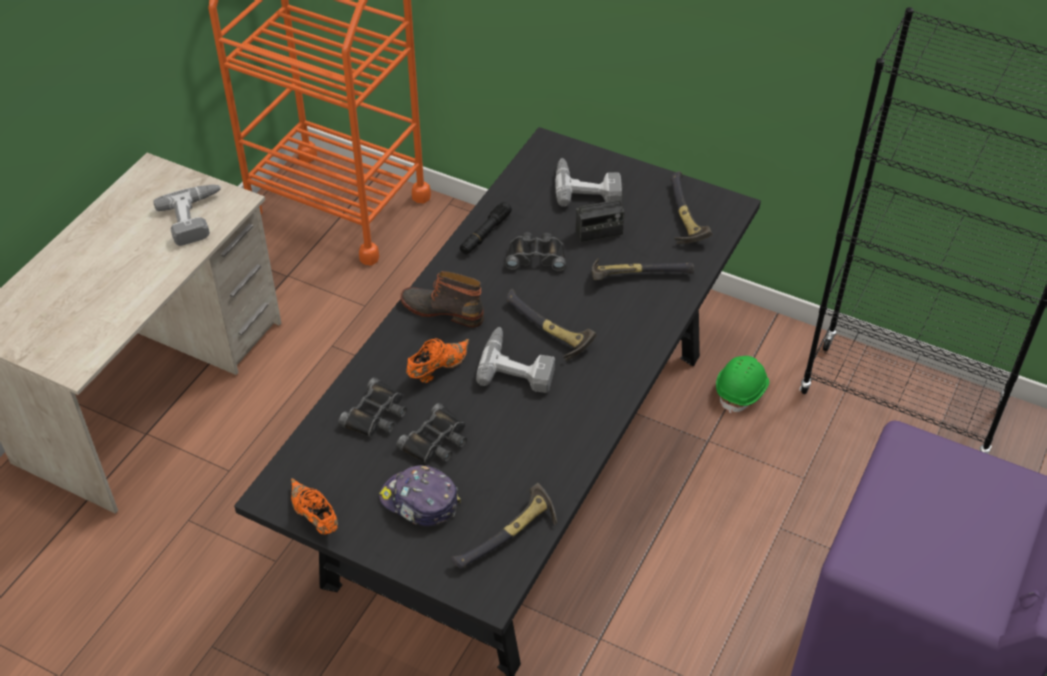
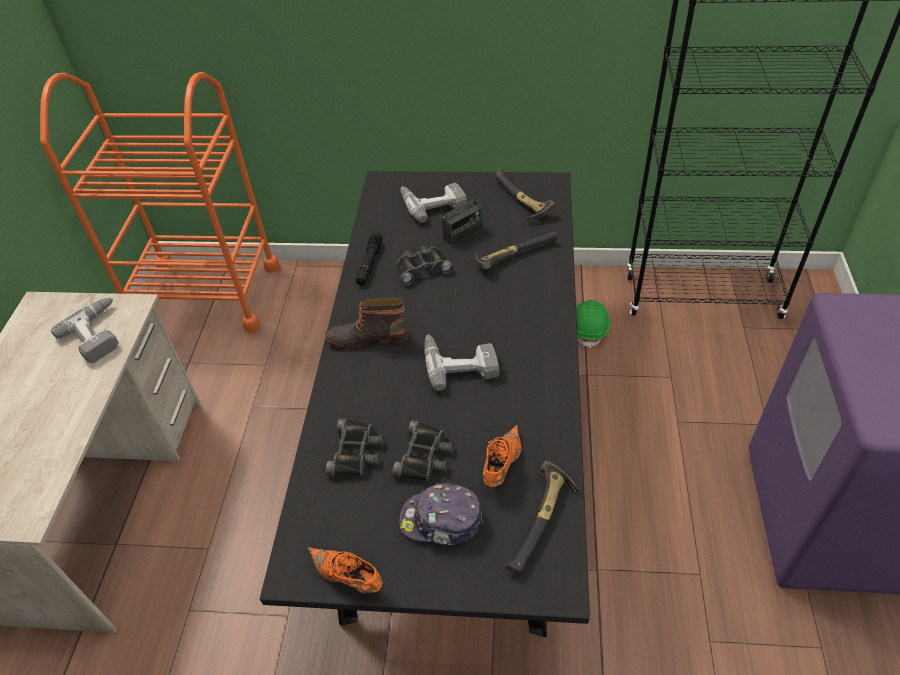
camera: 20 degrees left, 0 degrees up
(436, 369) = (390, 390): orange shoe -> orange shoe (501, 466)
(547, 332) = (467, 325): hammer -> none

